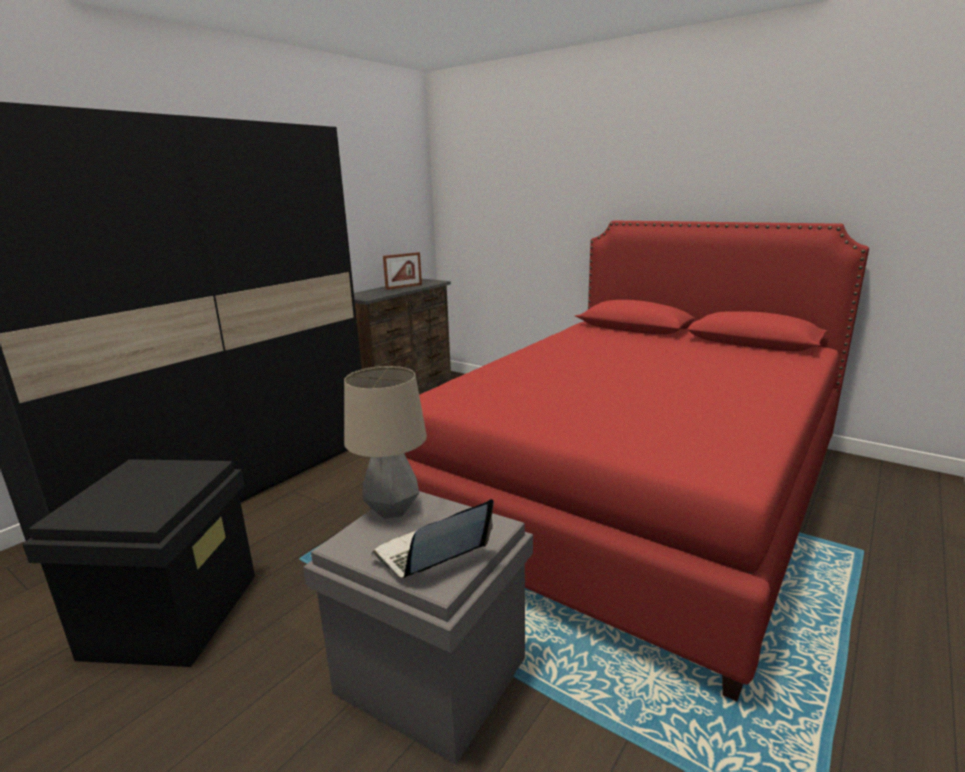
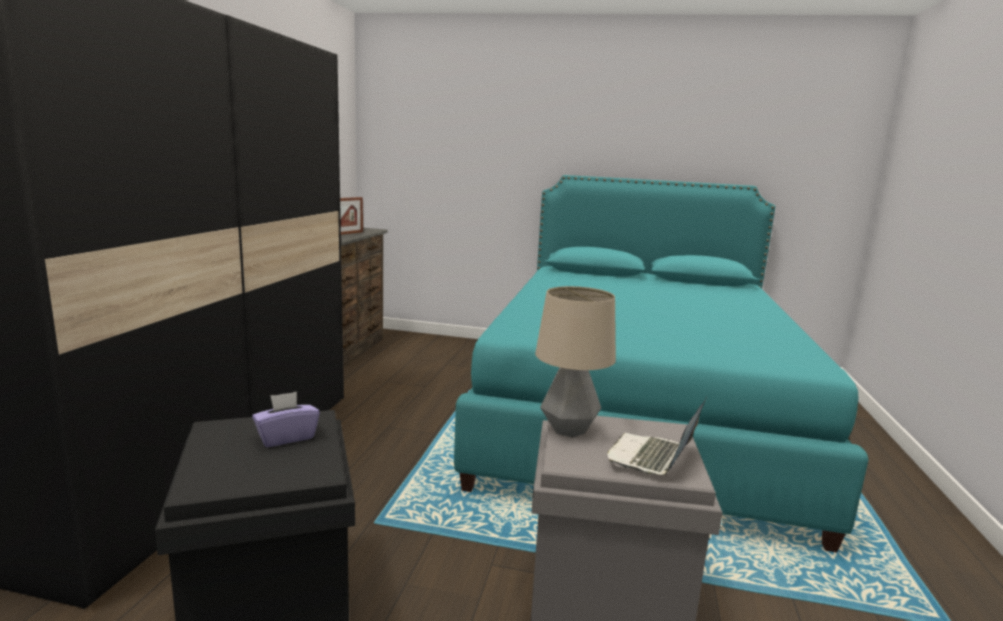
camera: 25 degrees left, 5 degrees down
(167, 482) = (286, 437): none -> purple tissue box
(634, 492) = (636, 416): red bed -> turquoise bed

